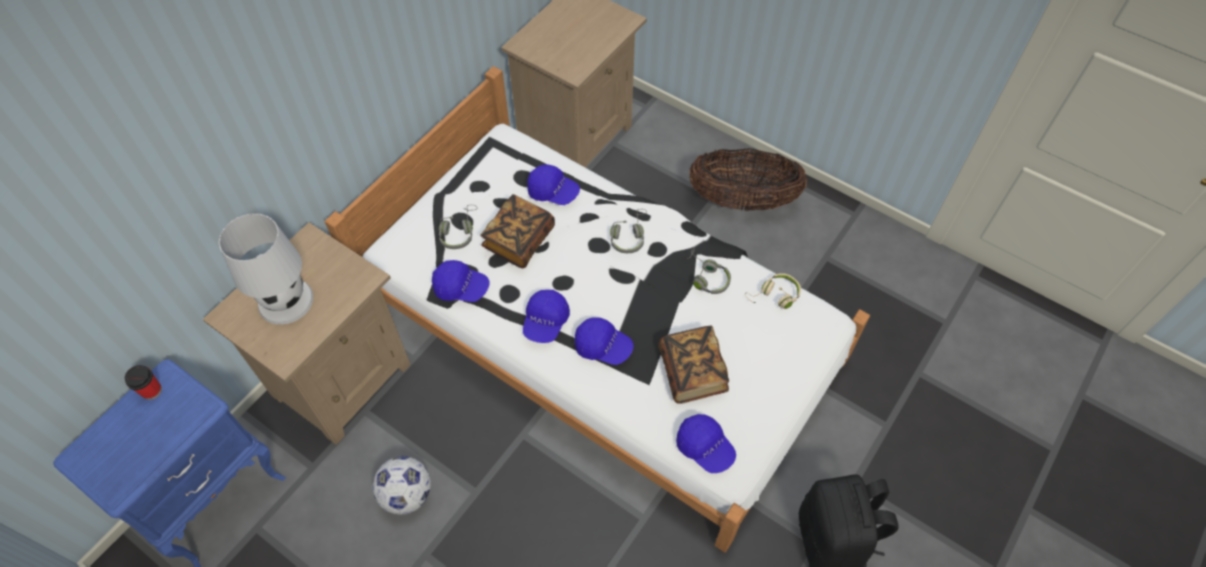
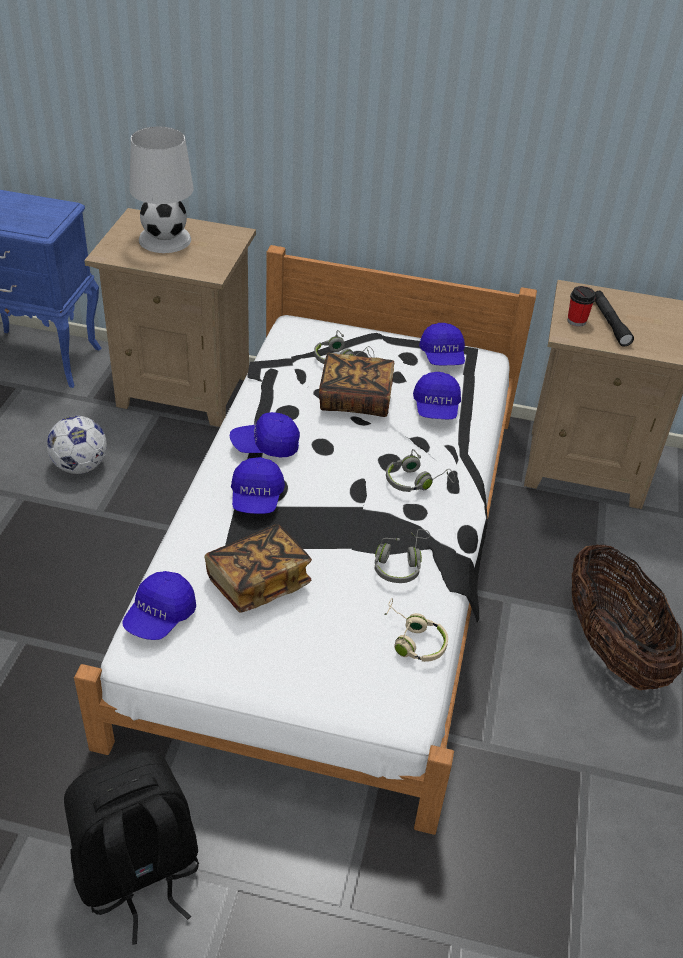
camera: 65 degrees right, 15 degrees down
(152, 391) = (50, 205): cup -> cup (576, 321)
(461, 287) = (275, 377): blue cap -> blue cap (442, 357)
(572, 42) = (609, 323): none -> black flashlight

